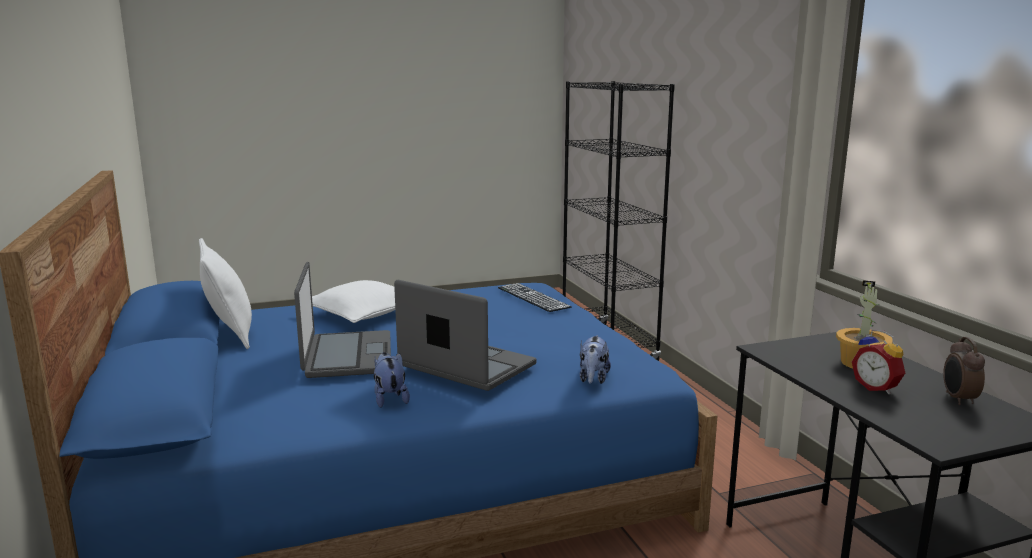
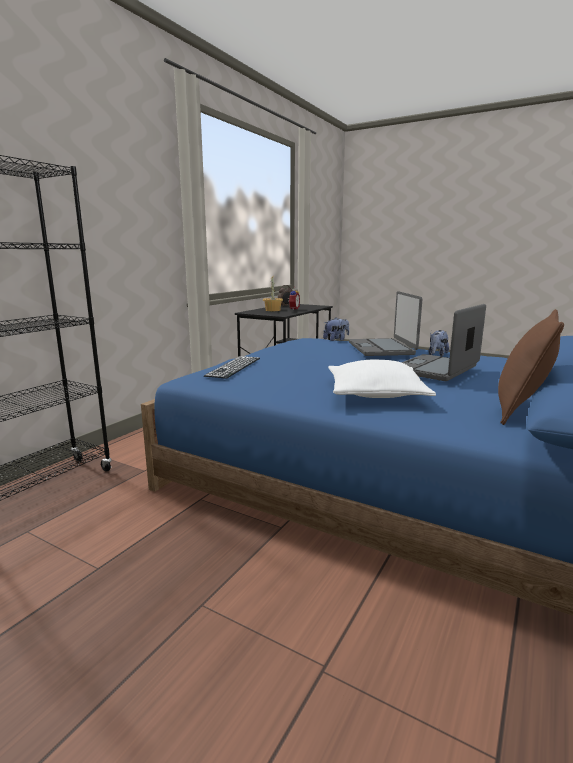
camera: 130 degrees left, 0 degrees up
(230, 334) = (520, 410): white pillow -> brown pillow

